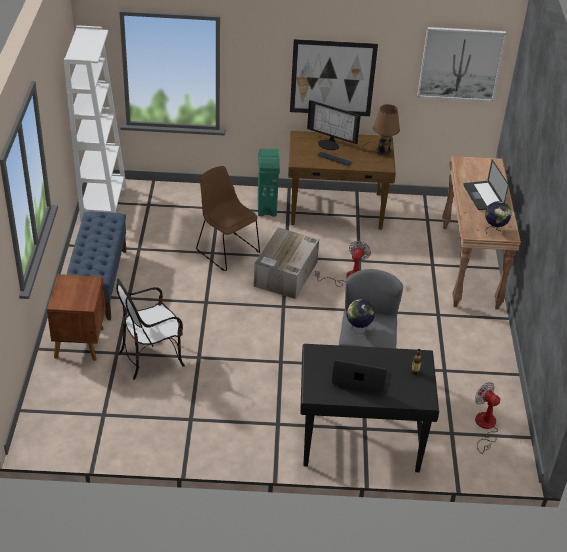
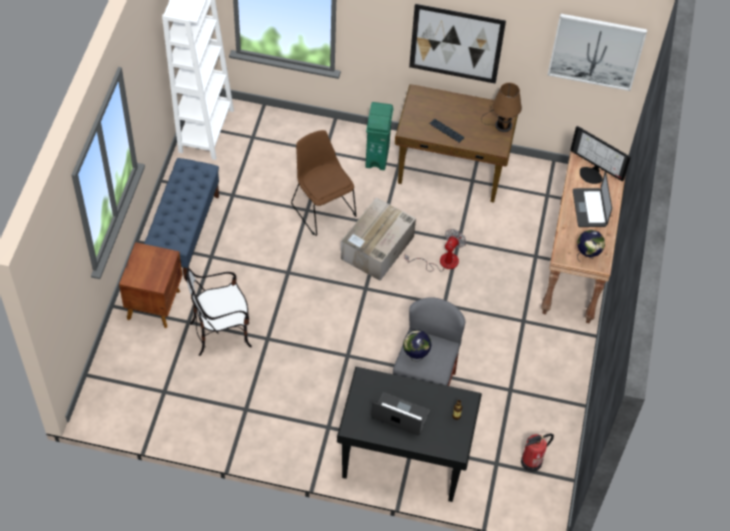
camera: 10 degrees right, 15 degrees up
(329, 144) = (447, 108): monitor -> monitor (592, 174)
(485, 427) = (532, 461): fan -> fire extinguisher

